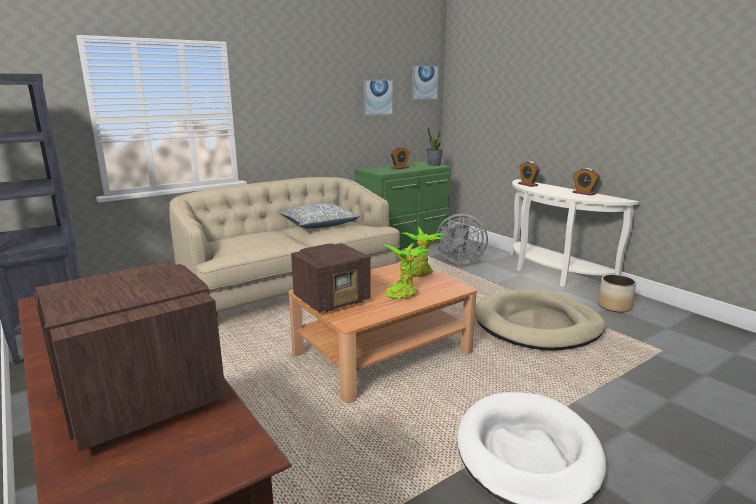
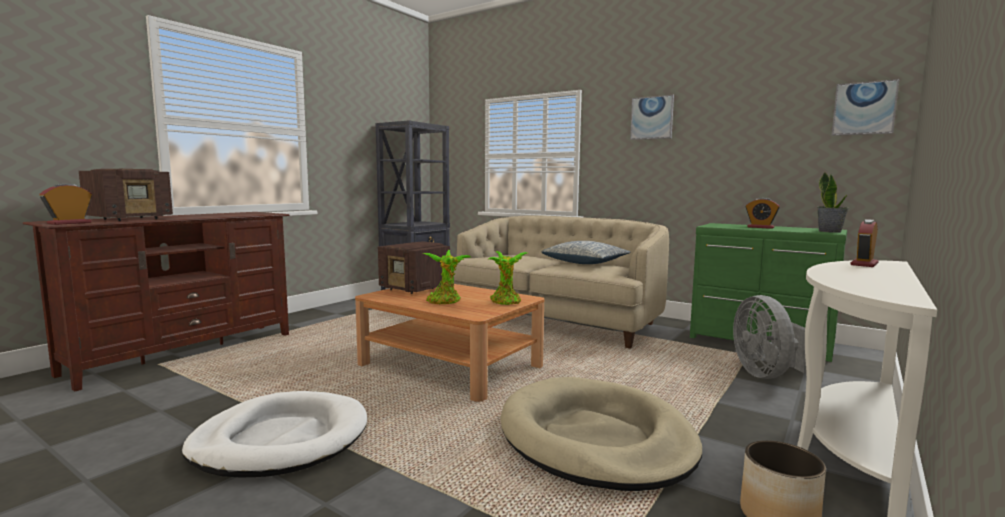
camera: 70 degrees right, 10 degrees down
(377, 97) = (762, 134): picture -> picture (652, 118)
(584, 193) = (890, 283): alarm clock -> alarm clock (69, 223)

